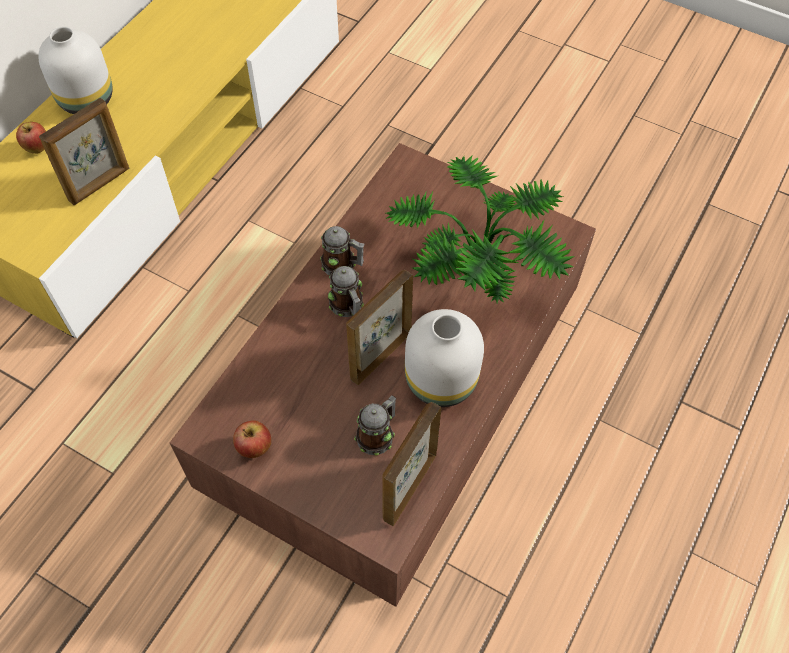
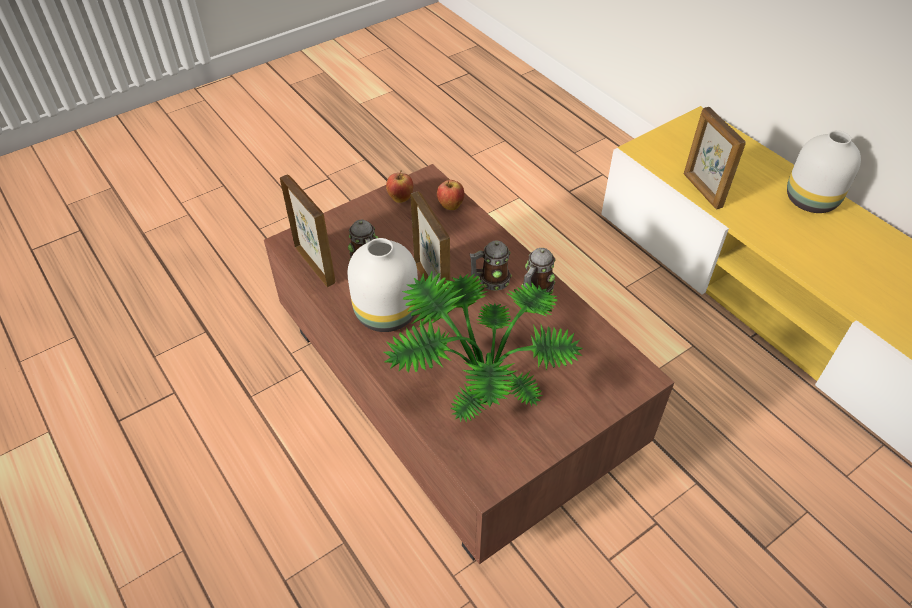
camera: 115 degrees right, 10 degrees down
(37, 149) = (754, 165): apple -> apple (450, 206)

